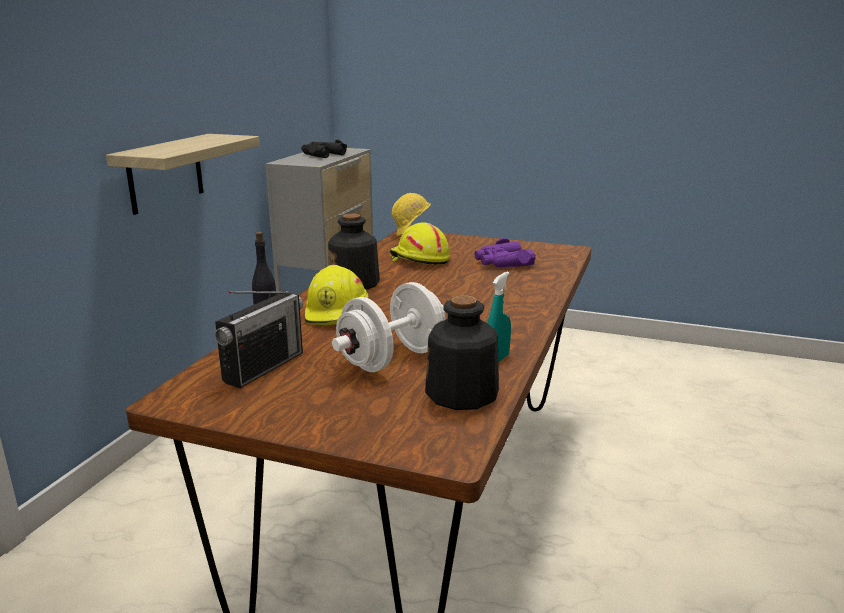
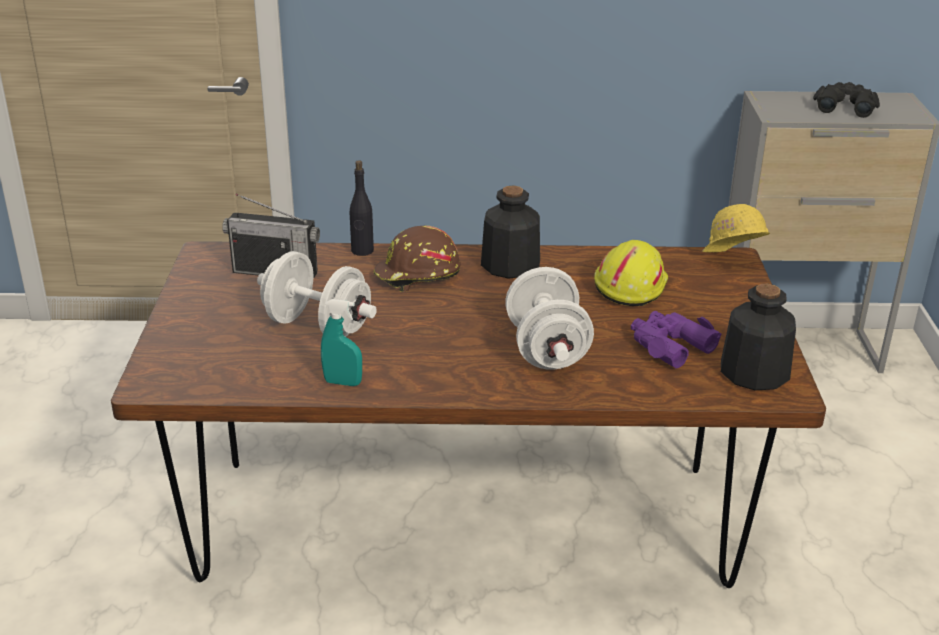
camera: 70 degrees right, 10 degrees up
(165, 173) = (547, 67): shelf -> none
(337, 313) = (417, 275): yellow hard hat -> brown hard hat
(462, 394) = (257, 374): bottle -> bottle (753, 372)
(487, 290) = (546, 349): none -> white dumbbell

